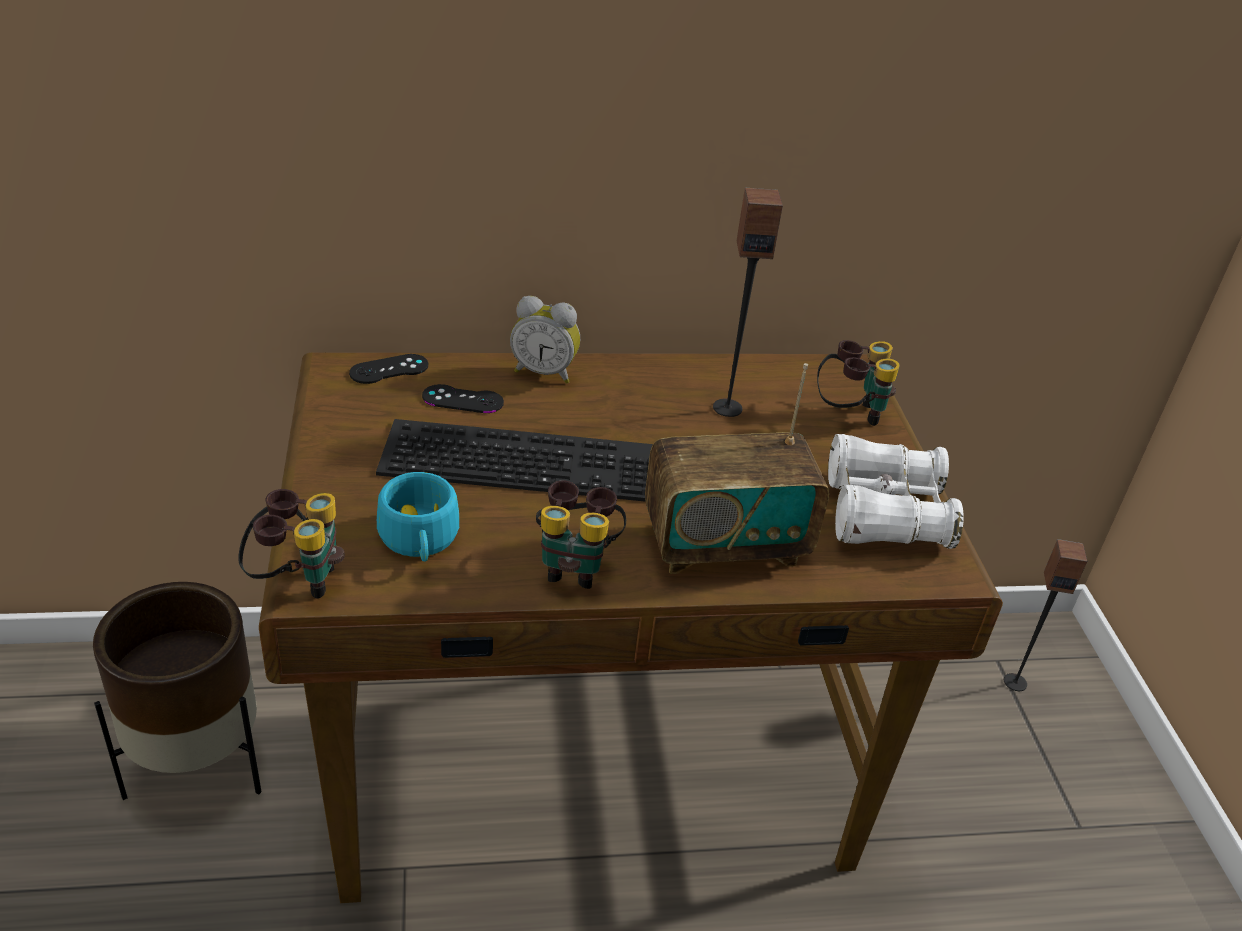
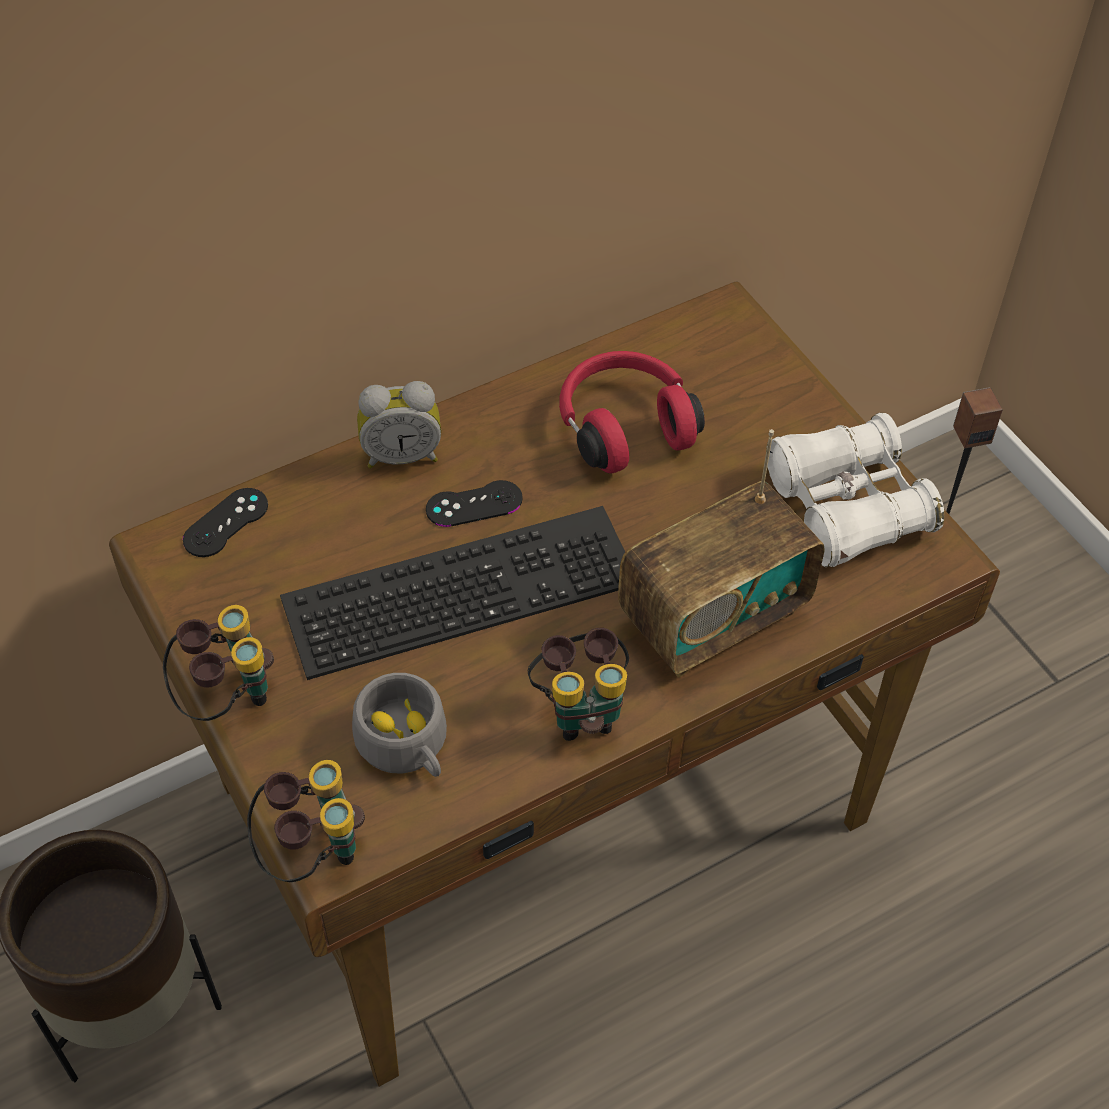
camera: 20 degrees left, 15 degrees up
(419, 541) = (407, 747): turquoise cup -> grey cup
(463, 399) = (335, 533): black game controller -> black game controller (474, 504)
(727, 407) = (624, 425): speaker -> red headphones
(849, 414) = (753, 381): binoculars -> binoculars (227, 696)

